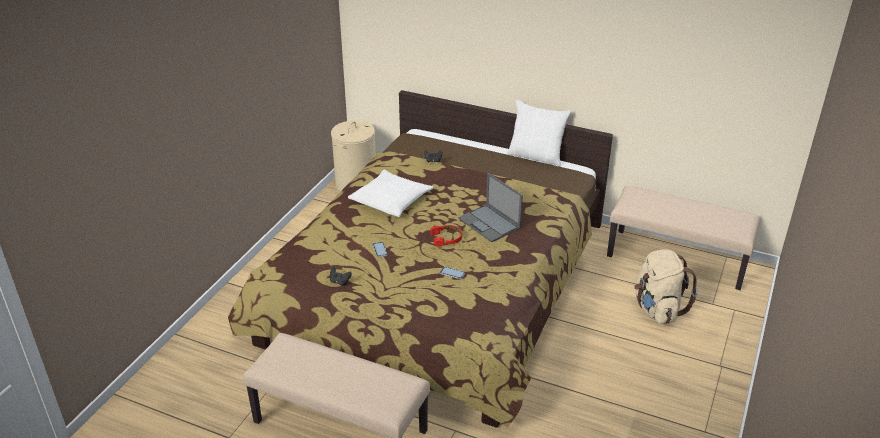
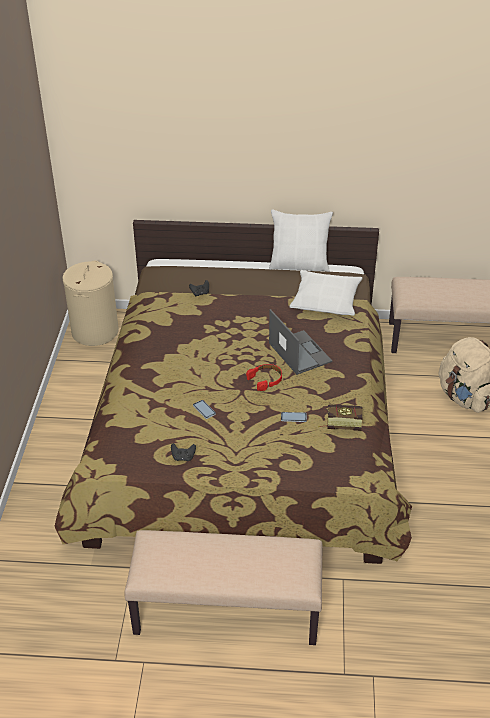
camera: 20 degrees left, 5 degrees up
(391, 200) = (182, 349): white pillow -> white pillow (326, 300)
(490, 223) = (299, 352): laptop -> laptop turned 150 degrees counterclockwise
(490, 288) = (339, 424): none -> book

